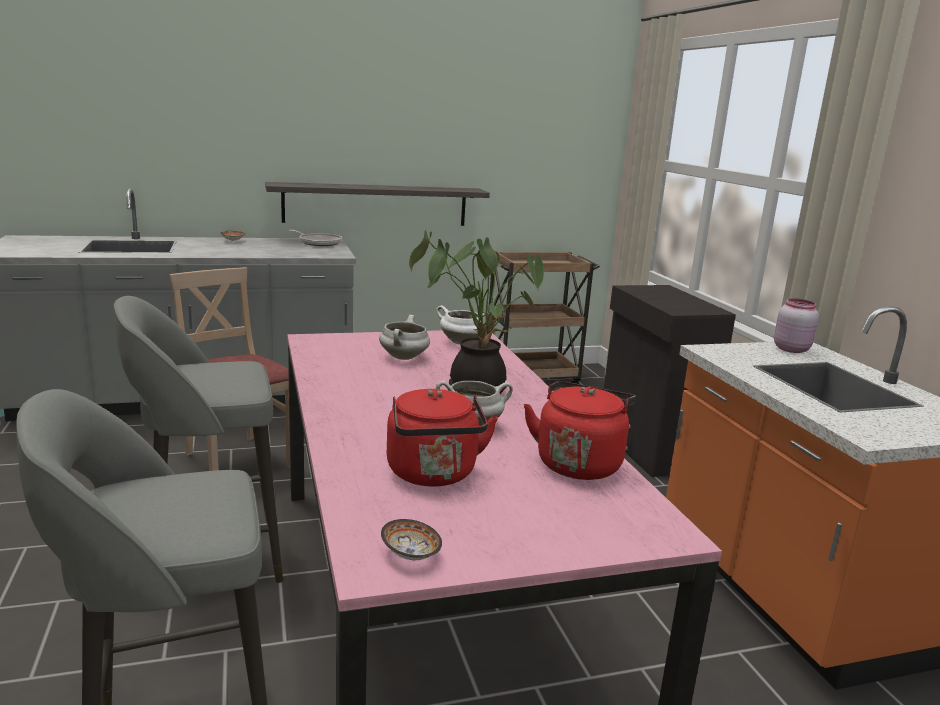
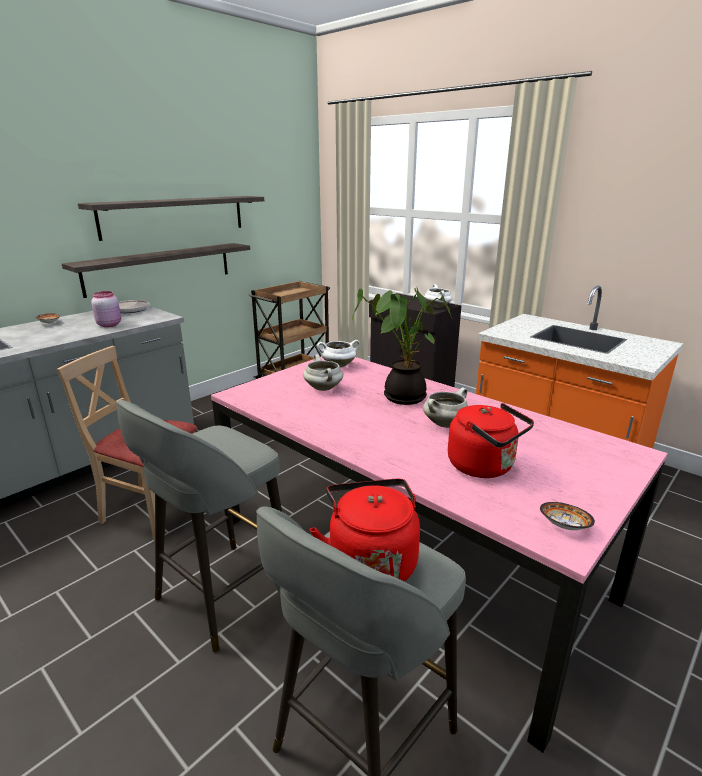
camera: 30 degrees left, 5 degrees up
(405, 147) = (174, 216): none -> shelf
(579, 463) = (534, 427): red kettle -> red kettle (370, 561)
(694, 309) = (438, 307): none -> white cooking pot
(791, 349) = (526, 321): pink jar -> pink jar (109, 324)

